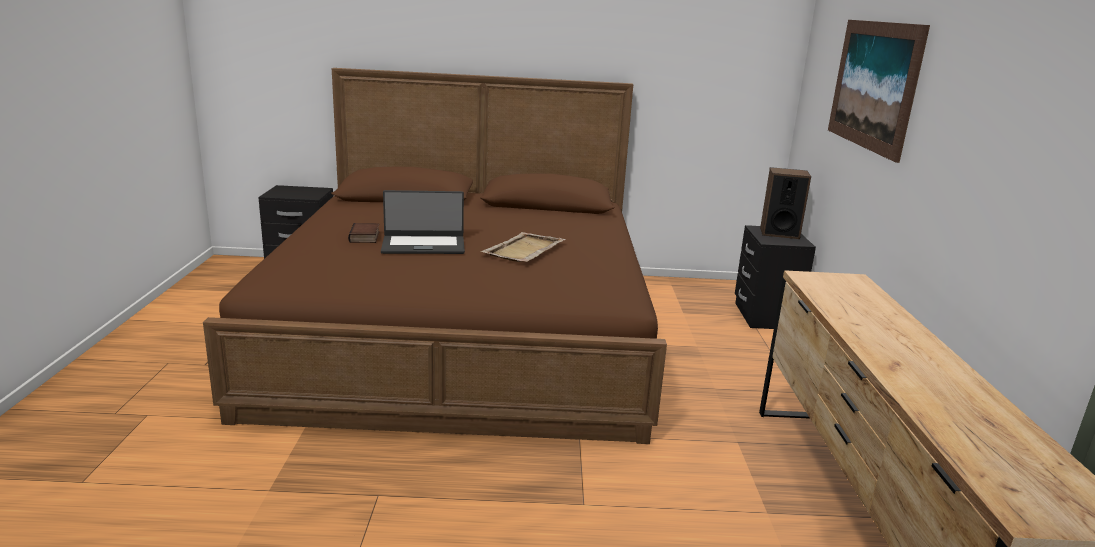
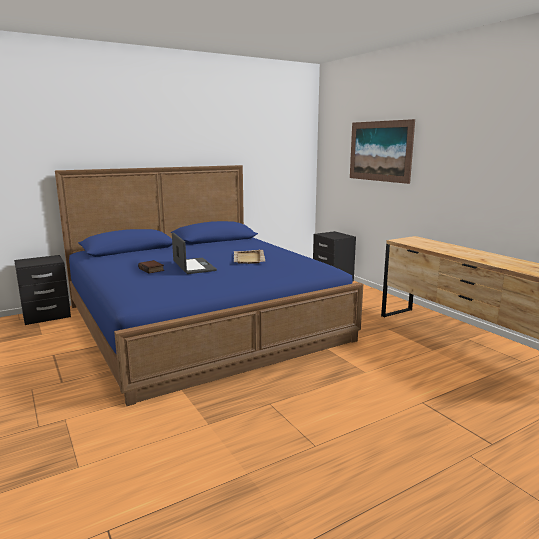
camera: 30 degrees left, 5 degrees down
(423, 245) = (193, 266): laptop -> laptop turned 75 degrees counterclockwise
(463, 332) = (201, 321): brown bed -> blue bed
(779, 233) = (333, 234): speaker -> none

